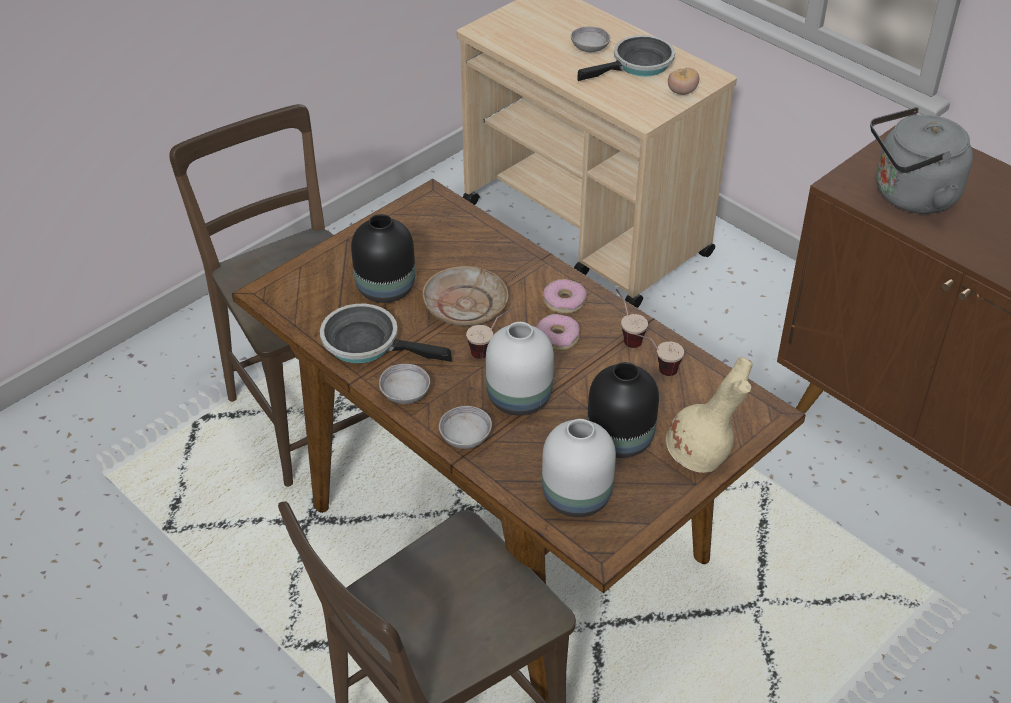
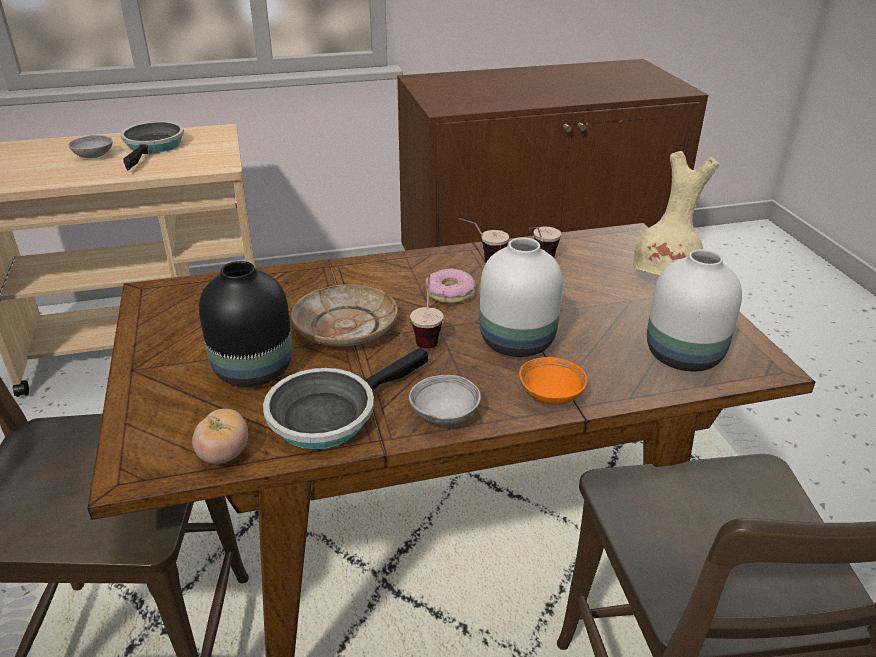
camera: 60 degrees left, 10 degrees down
(465, 438) = (550, 395): grey bowl -> orange bowl
(564, 301) = (403, 274): donut -> none
(618, 439) = (617, 308): black vase -> none
(682, 92) = (216, 144): tomato -> tomato (224, 455)
(910, 196) = (482, 97): grey kettle -> none

